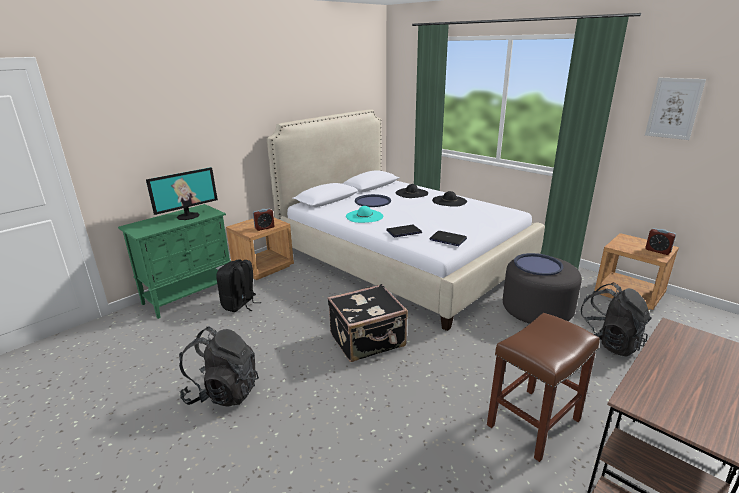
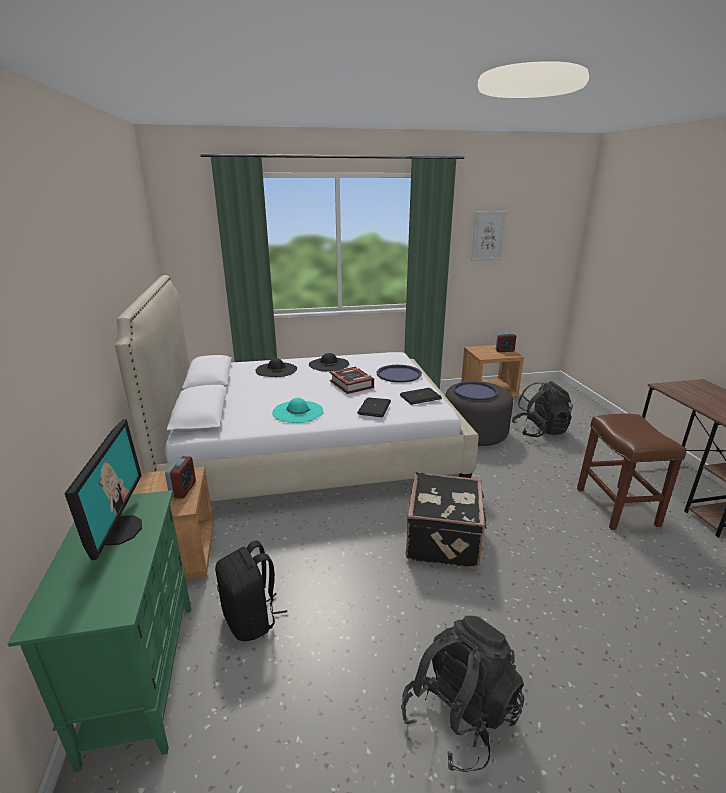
camera: 55 degrees left, 0 degrees up
(372, 201) = (262, 393): blue tray -> blue tray (398, 374)
(429, 215) = (352, 384): none -> book

